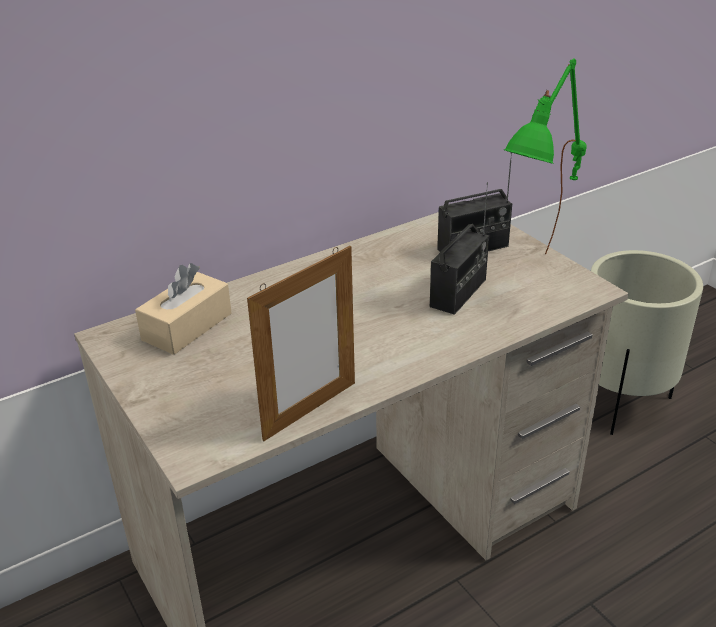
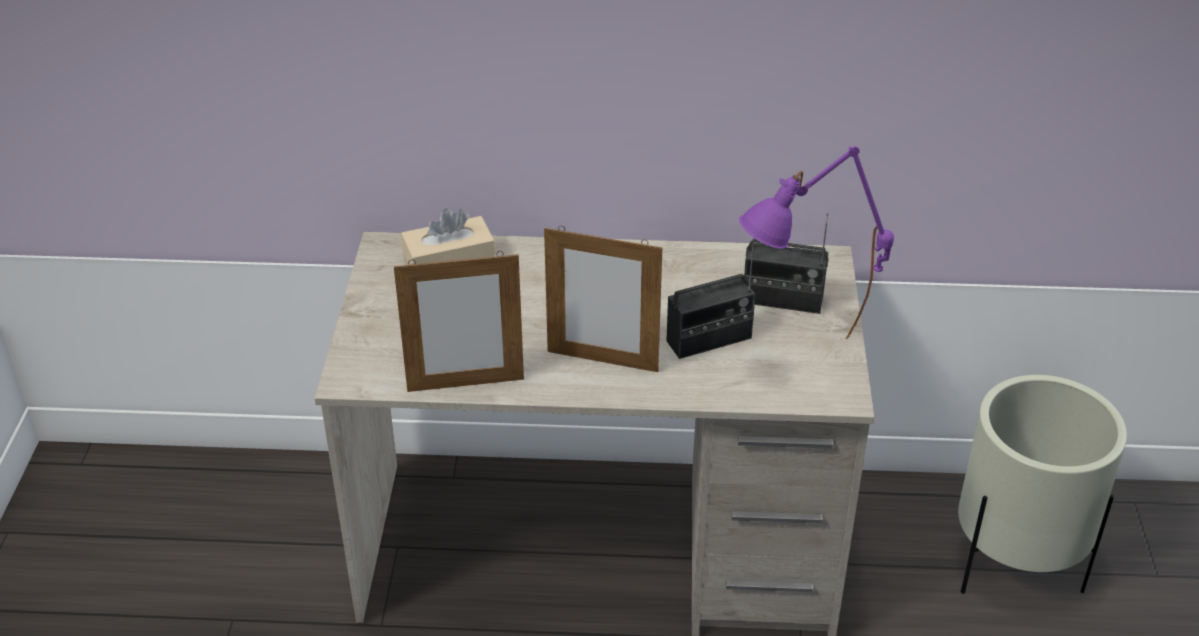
camera: 35 degrees right, 5 degrees up
(400, 341) = (602, 361): none -> picture frame
(538, 278) = (804, 360): green table lamp -> purple table lamp

